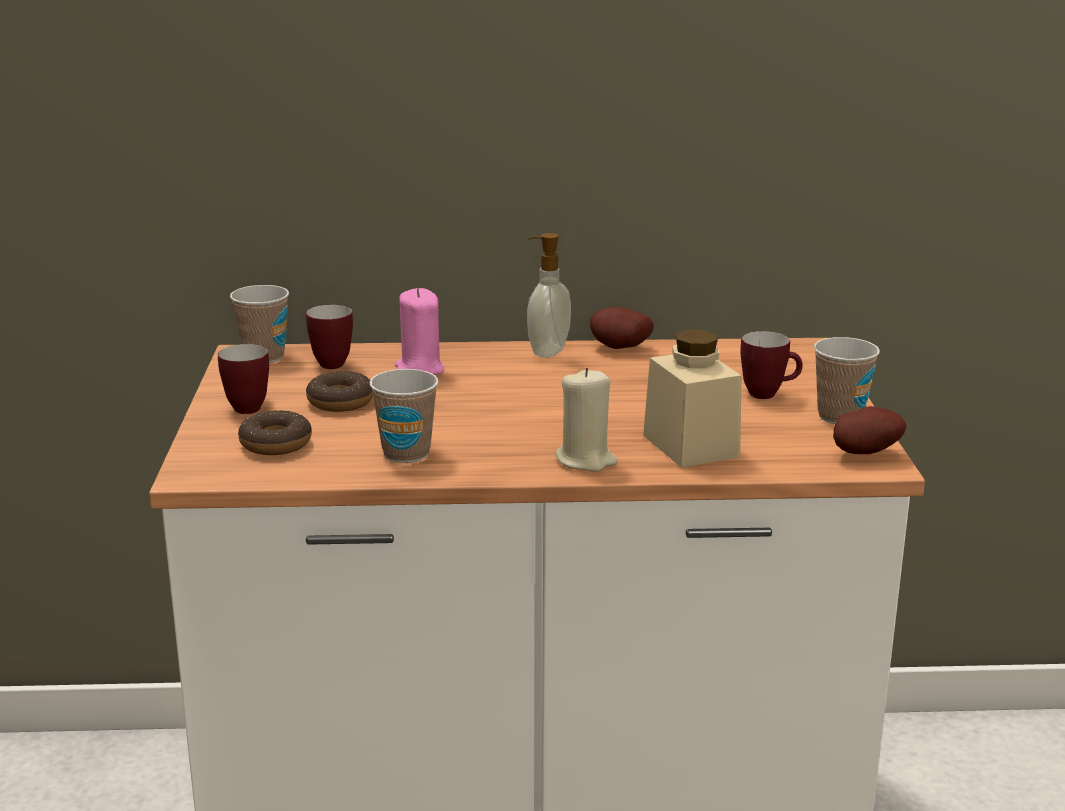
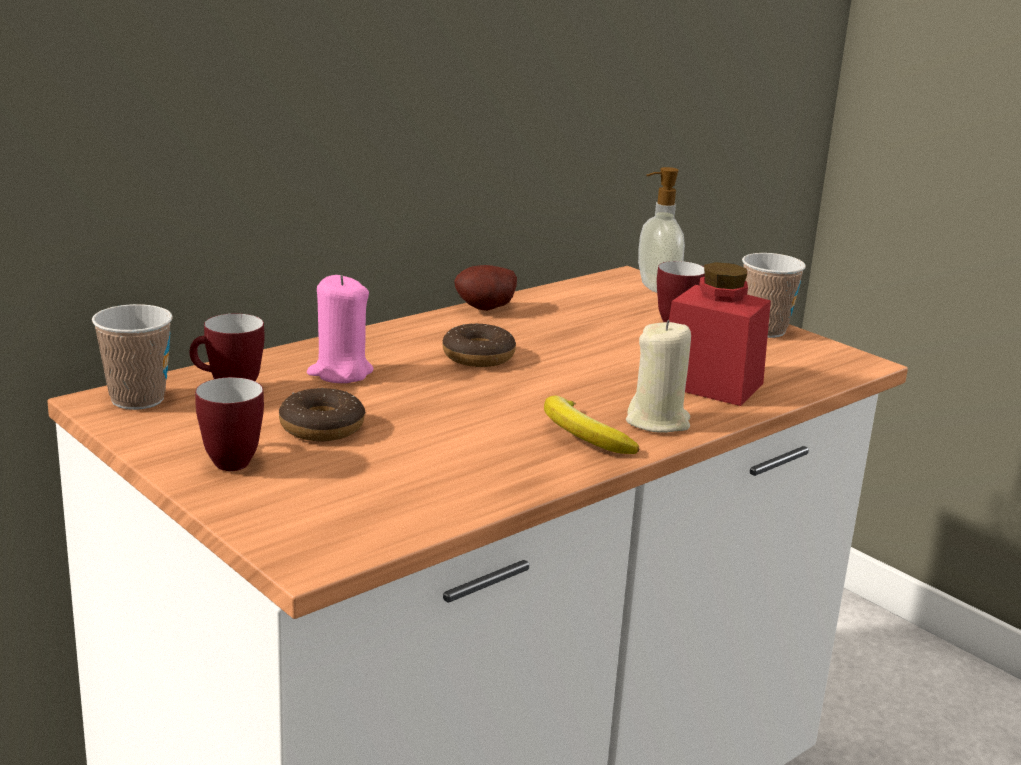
camera: 40 degrees left, 0 degrees up
(276, 444) = (339, 493): donut -> donut (478, 356)
(406, 453) = (492, 463): cup -> none
(506, 454) = (582, 436): none -> banana
(547, 351) = (428, 326): soap dispenser -> soap dispenser (655, 288)
(691, 446) = (711, 384): beige jar -> red jar
(864, 453) = (835, 356): potato -> none

